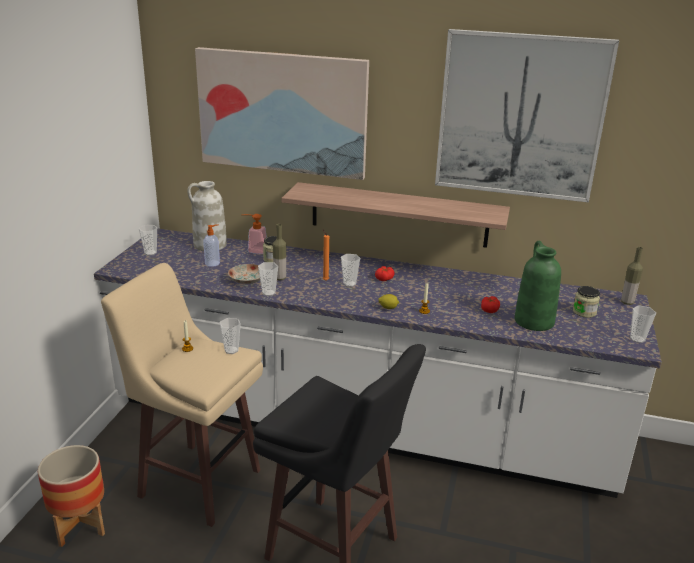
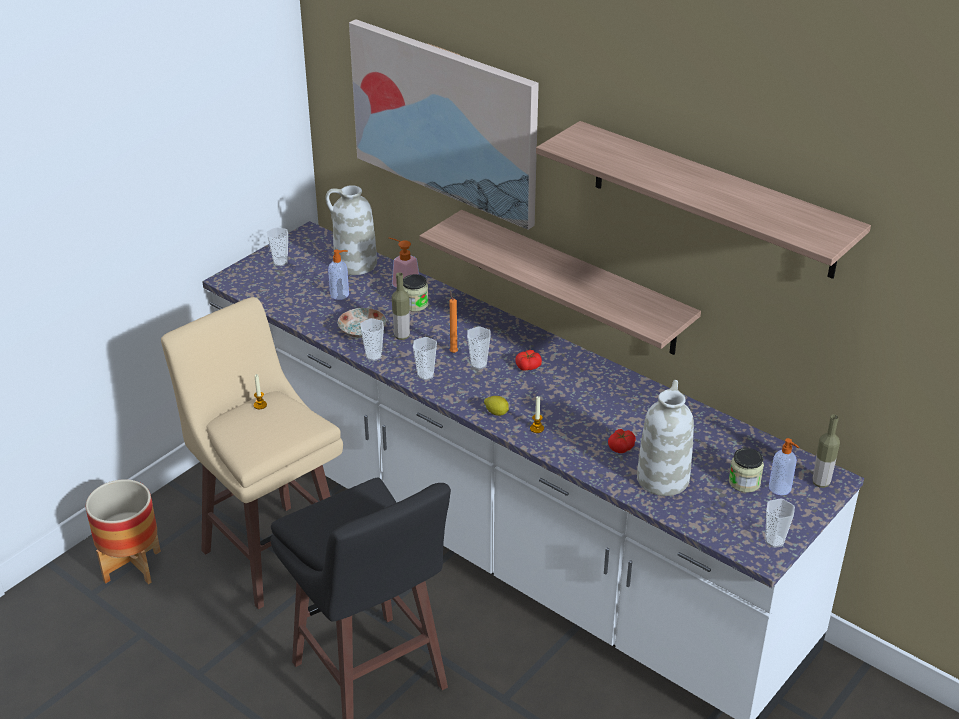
camera: 25 degrees right, 10 degrees up
(231, 350) = (304, 419): cup -> cup (425, 375)
(520, 116) = (712, 199): picture -> shelf
(533, 321) = (662, 478): green vase -> white vase
(608, 310) = (780, 488): none -> soap dispenser

